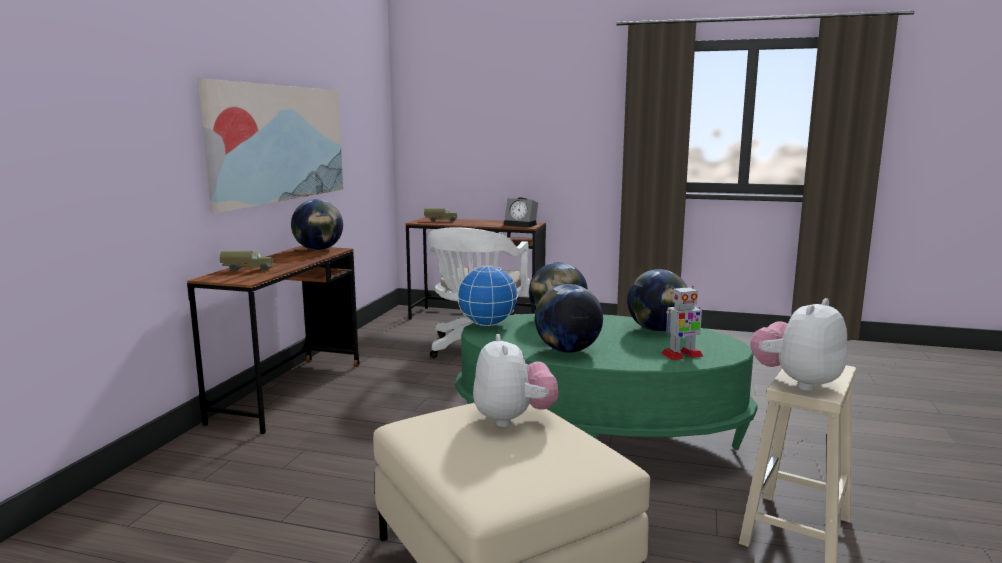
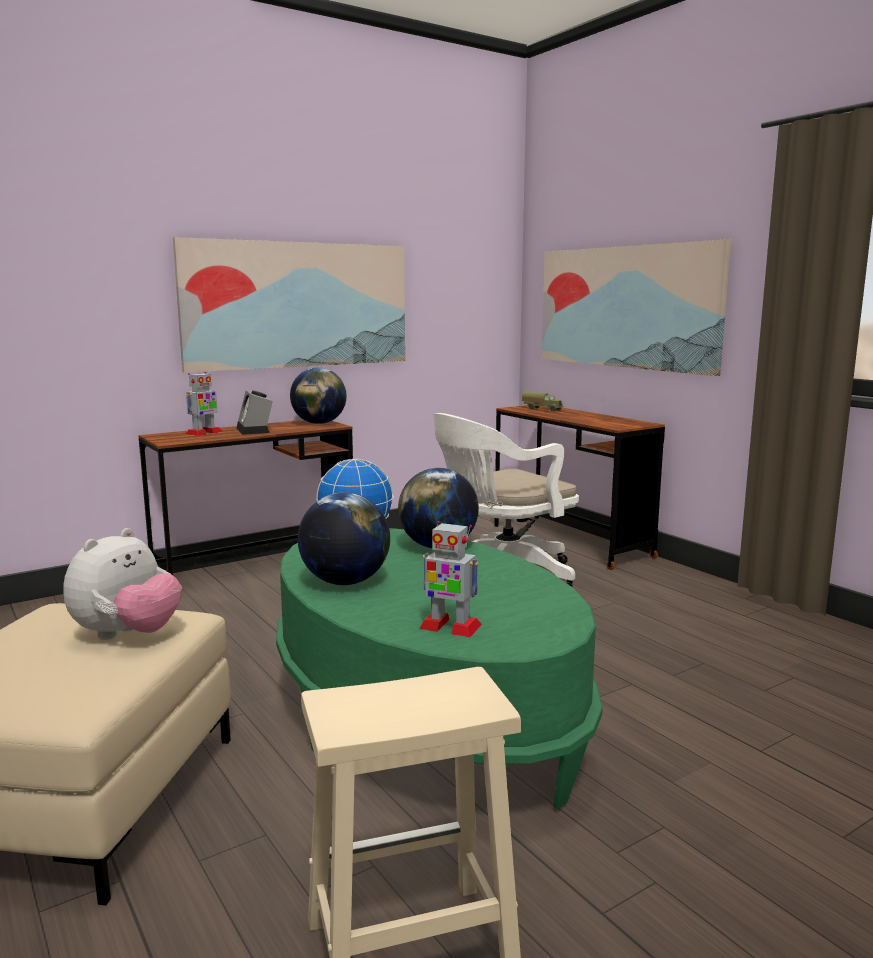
camera: 40 degrees right, 0 degrees up
(248, 270) = (204, 433): toy truck -> toy robot
(502, 140) = (625, 307): none -> picture
(521, 225) = (618, 424): alarm clock -> alarm clock (255, 430)
(657, 330) = (516, 588): globe -> none
(797, 382) = (364, 700): plush toy -> none

